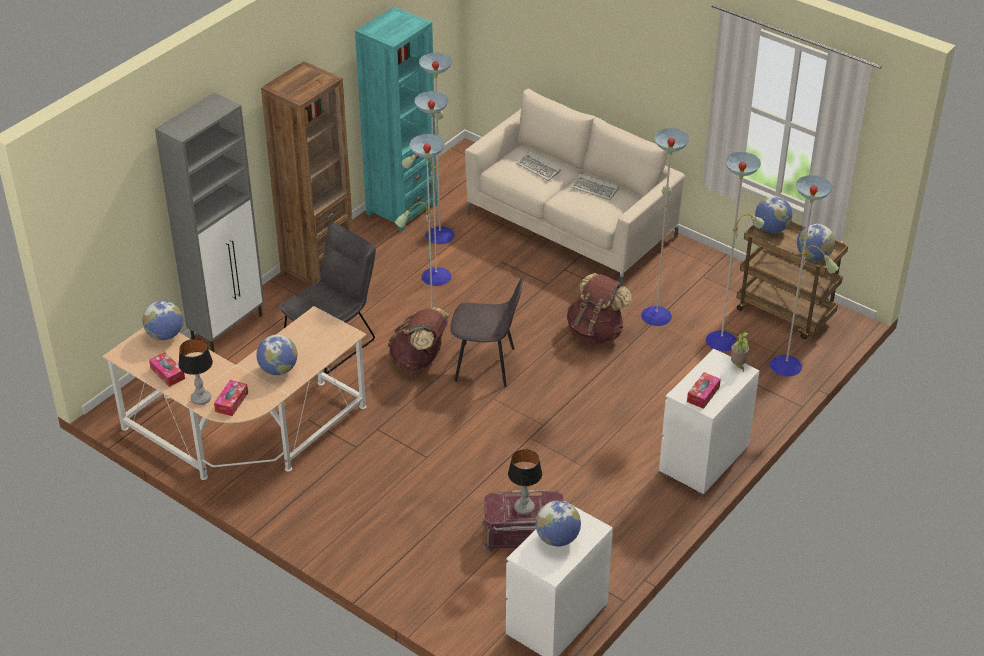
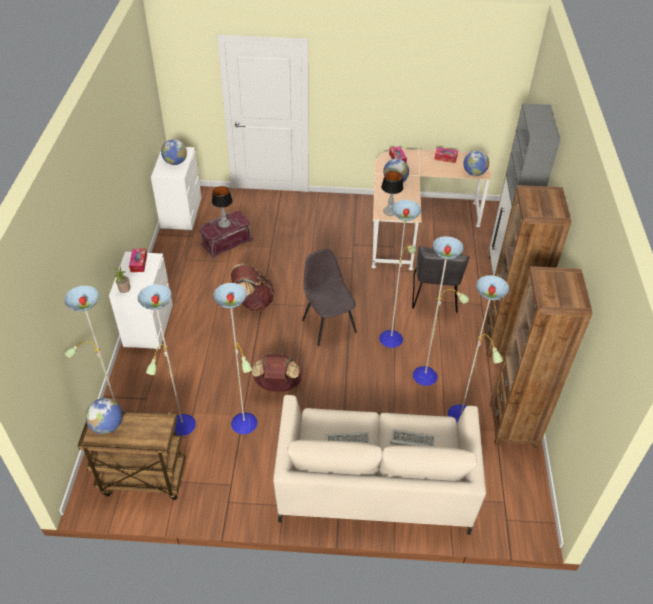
camera: 145 degrees right, 5 degrees up
(201, 398) = (413, 154): table lamp -> table lamp (389, 212)
(401, 209) = (514, 425): turquoise bookcase -> brown bookcase
(419, 360) = (371, 308): brown backpack -> brown backpack (253, 302)
(487, 365) = (328, 325): grey chair -> grey chair turned 90 degrees clockwise
(771, 229) = (157, 440): globe -> none

